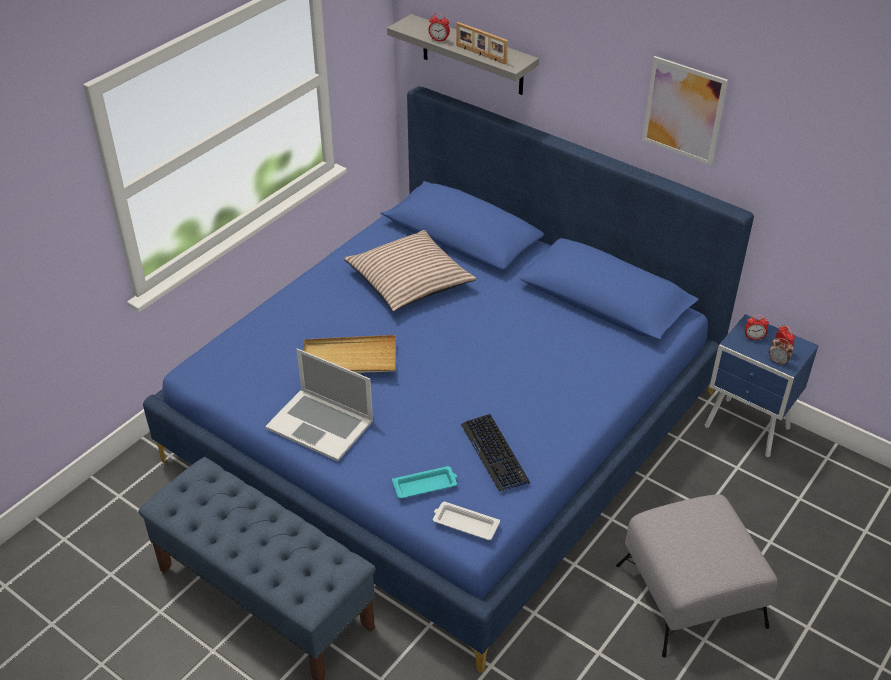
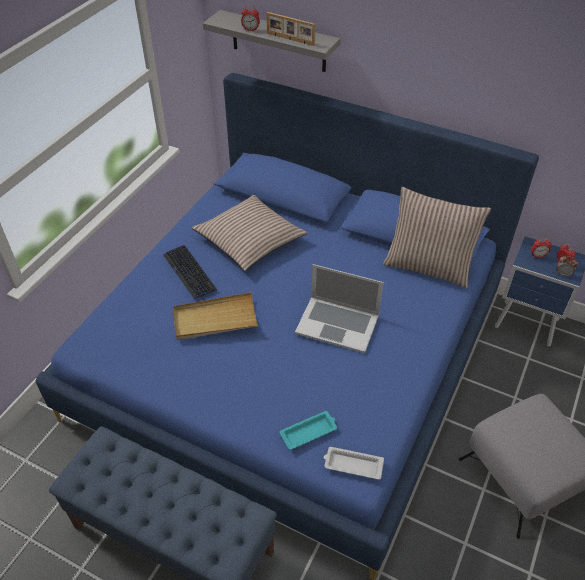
camera: 10 degrees left, 5 degrees up
(320, 424) = (202, 385): laptop -> laptop (337, 323)
(495, 453) = (361, 391): keyboard -> keyboard (189, 272)
(613, 333) = (428, 266): none -> pillow
(683, 110) = (476, 72): picture -> none

